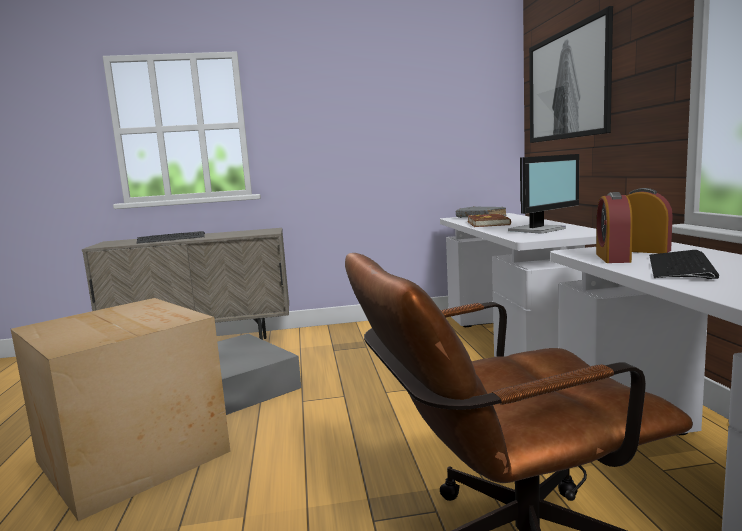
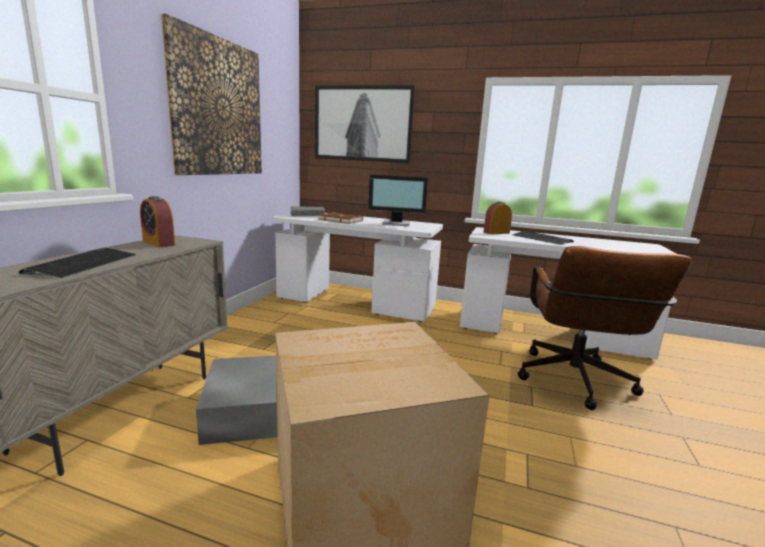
camera: 65 degrees left, 5 degrees up
(367, 109) = (218, 108): none -> picture
(539, 229) = (397, 223): monitor -> monitor turned 105 degrees clockwise
(613, 258) = (507, 237): alarm clock -> alarm clock (159, 243)

